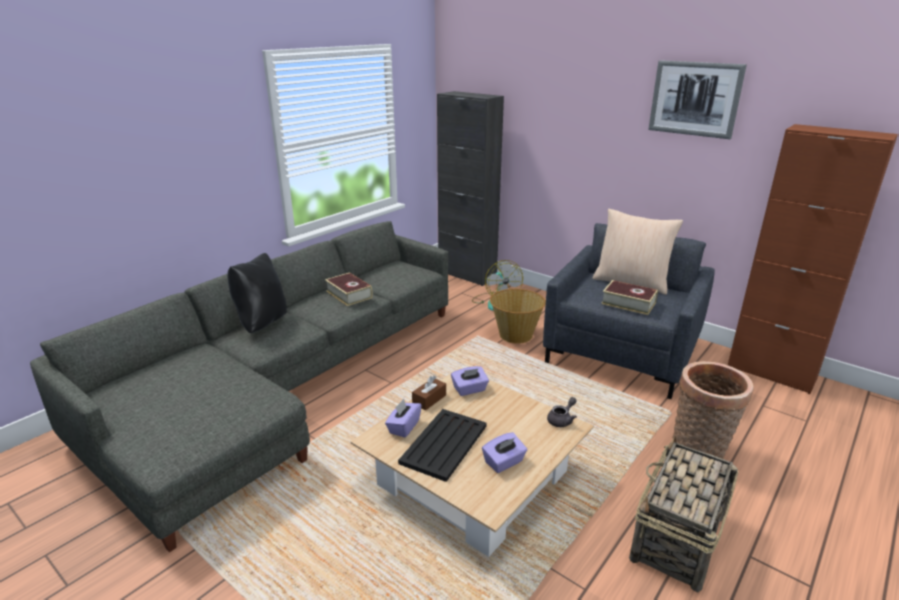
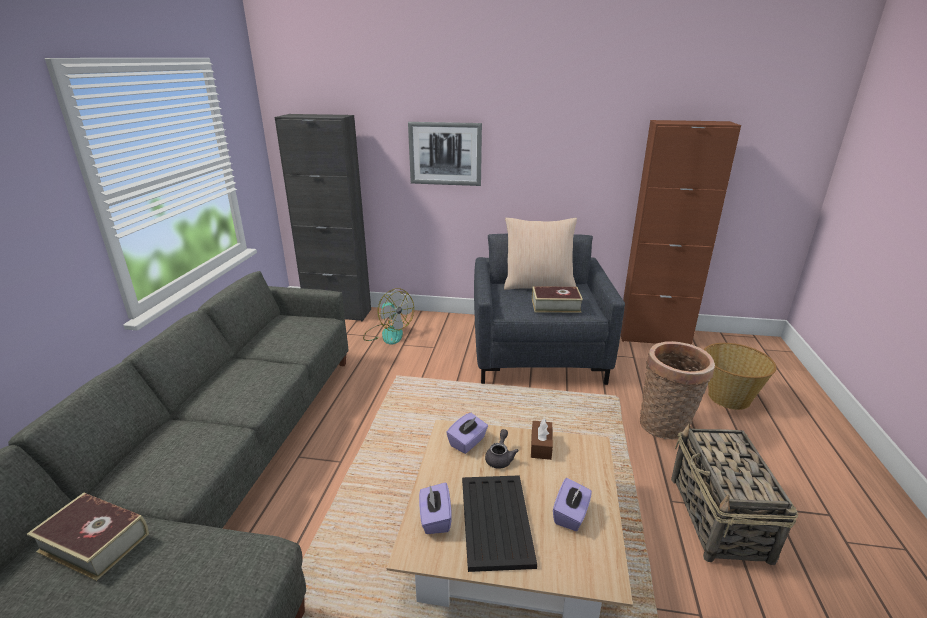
camera: 30 degrees left, 0 degrees up
(261, 323) = (152, 448): black pillow -> none
(349, 294) = (252, 372): book -> book (94, 542)
(429, 399) = (435, 471): brown tissue box -> brown tissue box (541, 446)
(515, 334) = (433, 363): basket -> basket (728, 397)
(562, 420) = (579, 442): grey teapot -> grey teapot (500, 458)
(695, 99) = (558, 104): picture -> picture (445, 153)

